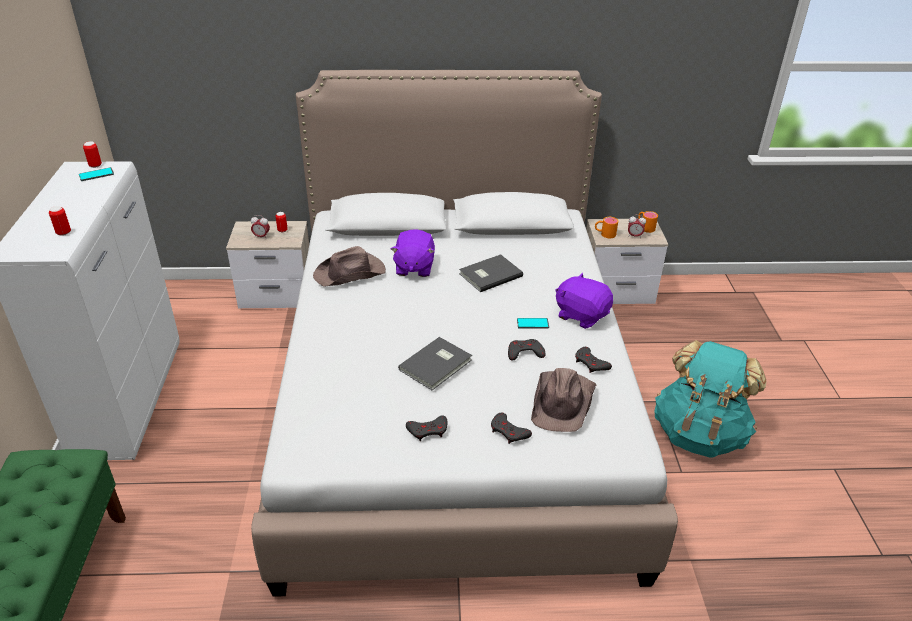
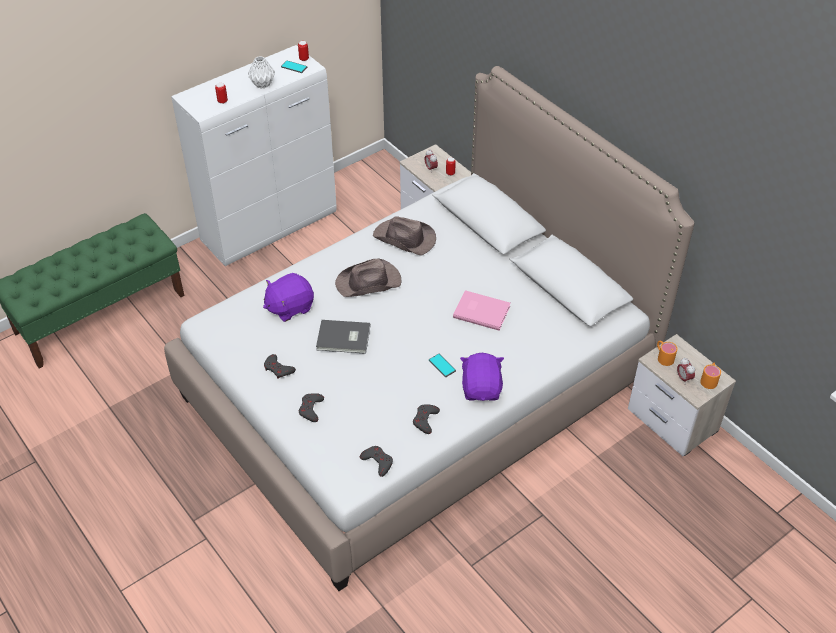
camera: 55 degrees right, 10 degrees up
(87, 200) = (263, 85): none -> white vase
(414, 267) = (446, 266): purple plush toy -> purple plush toy (289, 307)
(489, 274) = (481, 311): grey book -> pink book
(525, 352) = (403, 378): grey game controller -> grey game controller (377, 462)
(563, 402) = (365, 424): brown hat -> brown hat (369, 282)
(699, 433) = (529, 560): turquoise backpack -> none

